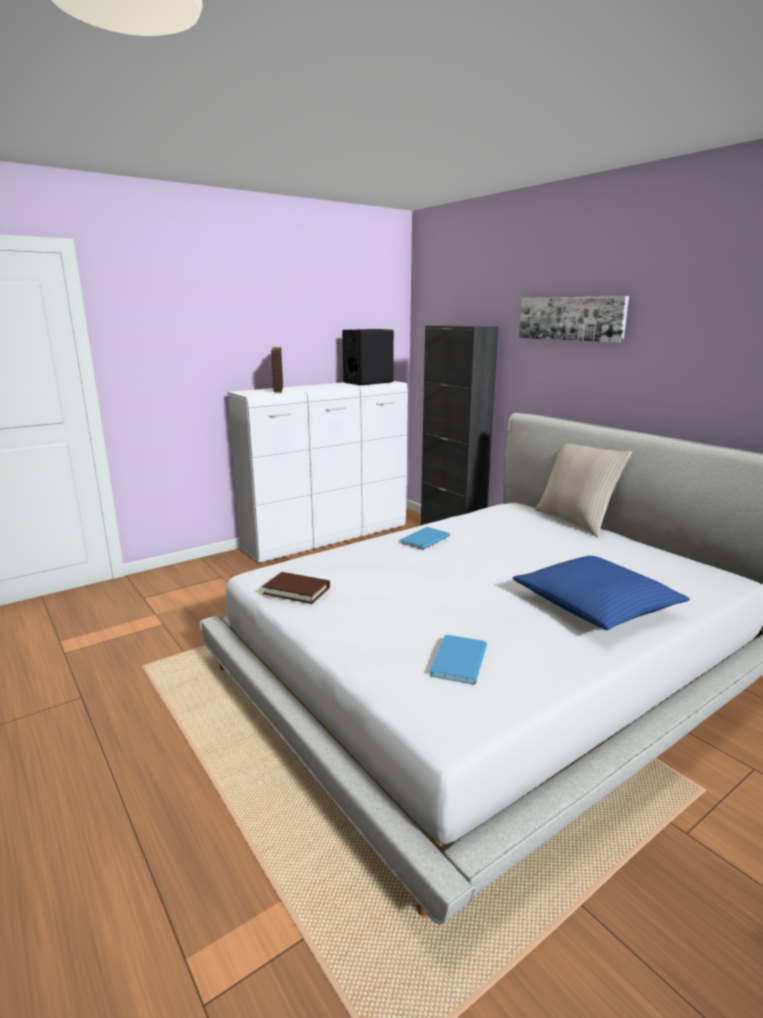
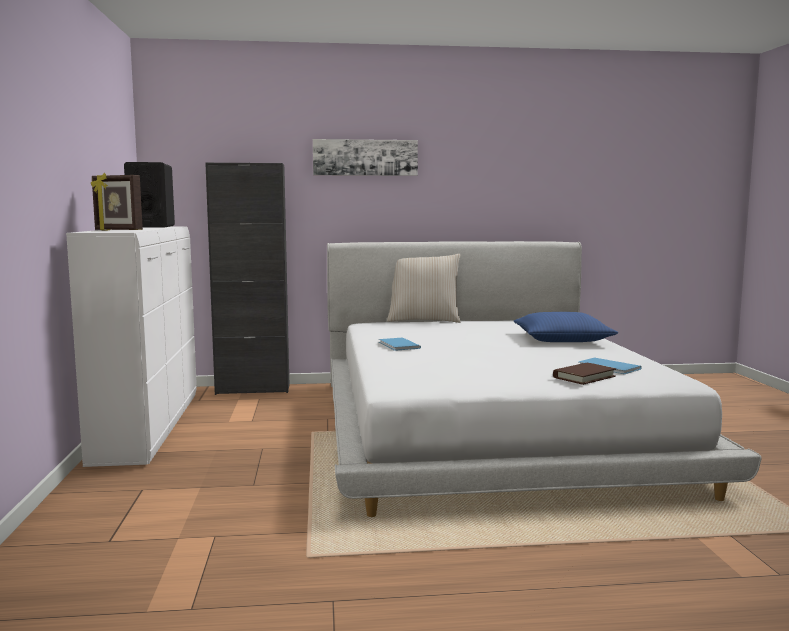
camera: 60 degrees left, 10 degrees down
(297, 591) = (454, 380): brown book -> brown book (584, 377)

